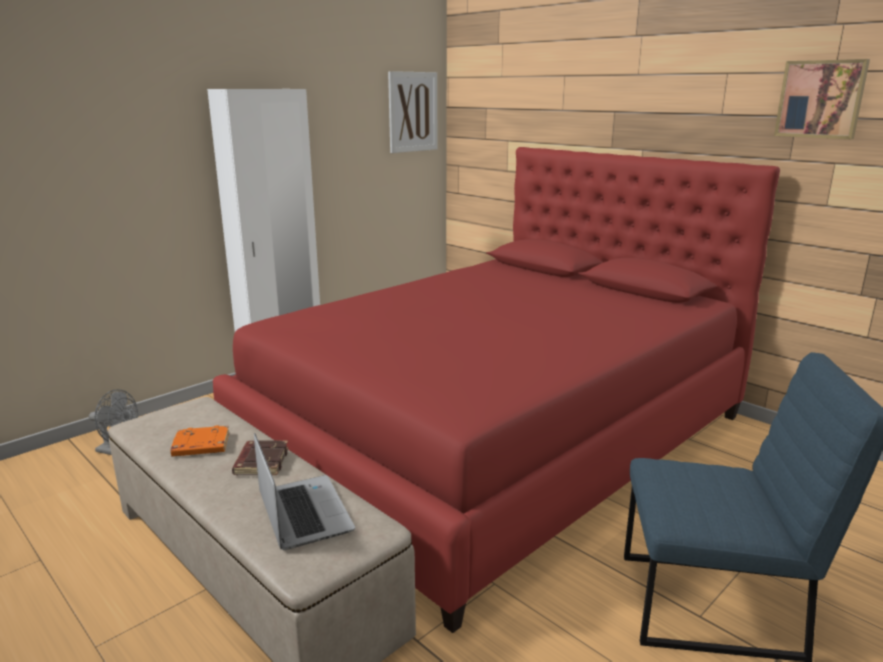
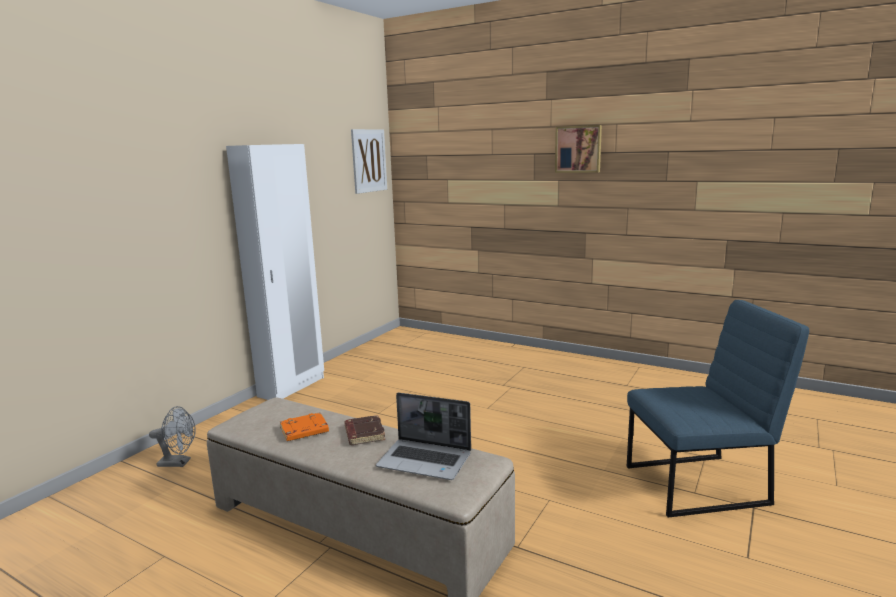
camera: 15 degrees left, 5 degrees down
(303, 513) = (426, 460): laptop -> laptop turned 150 degrees clockwise
(498, 437) = (492, 404): red bed -> none
(821, 99) = (683, 139): picture -> picture (578, 149)

